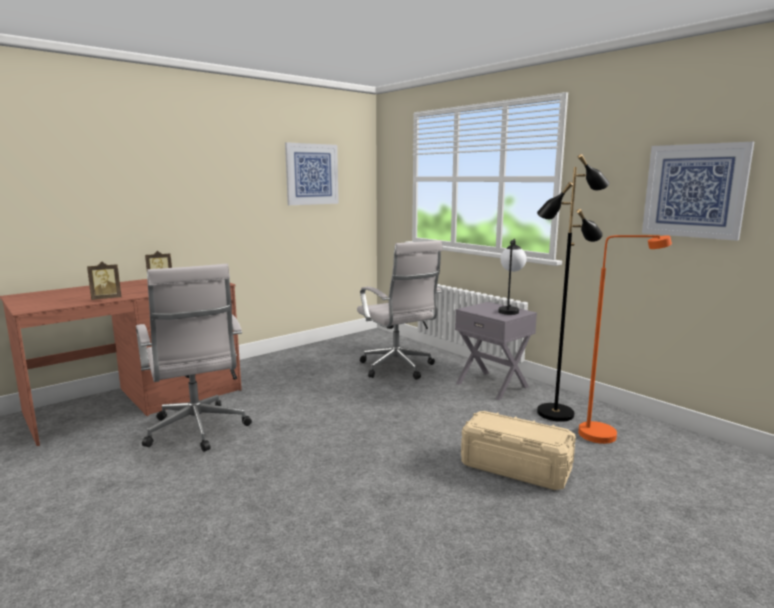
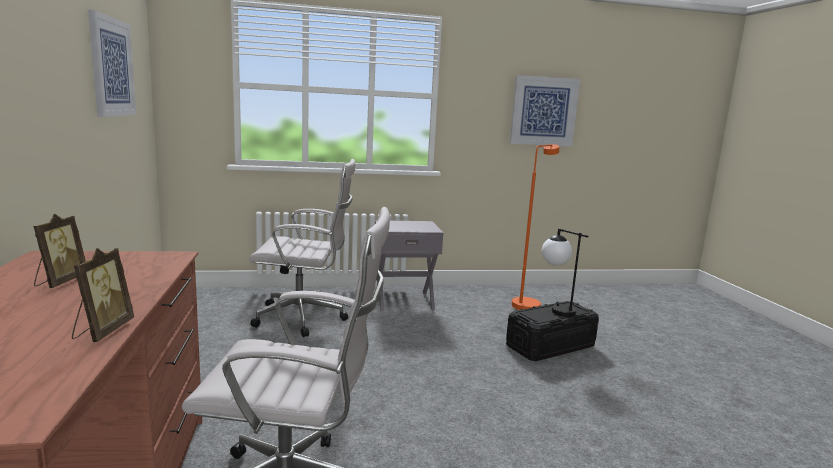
camera: 60 degrees left, 0 degrees up
(509, 310) = (414, 223): table lamp -> table lamp (555, 309)
(516, 467) = (550, 346): beige storage box -> black storage box
(555, 413) = (480, 303): black floor lamp -> none

